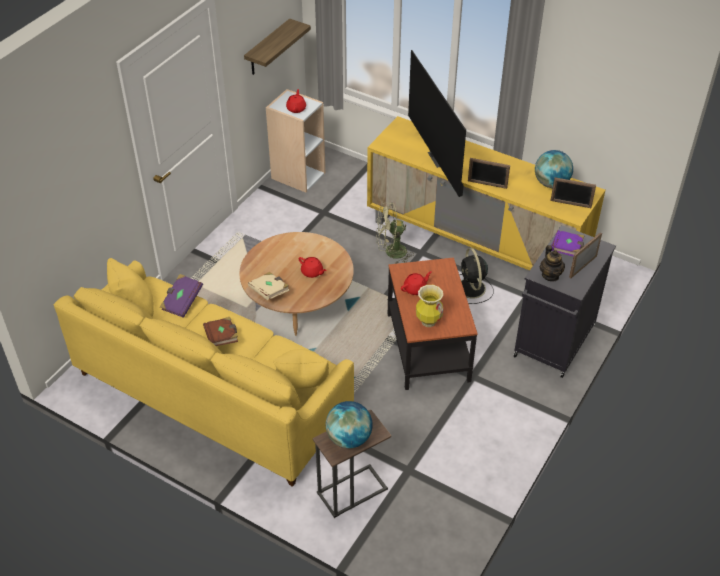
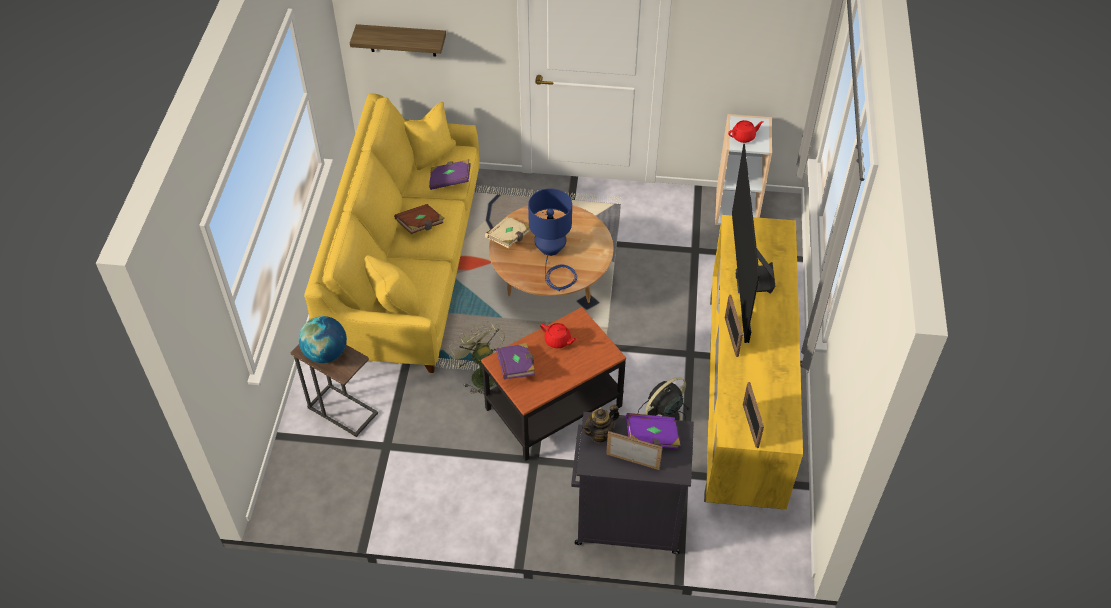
camera: 65 degrees right, 5 degrees up
(268, 48) = (754, 58): shelf -> shelf (402, 40)
(312, 272) = (554, 259): red teapot -> blue table lamp
(391, 252) = (672, 328): green fan -> green fan (480, 374)
(428, 321) = (516, 367): vase -> purple book
(440, 158) = (747, 281): television -> television turned 45 degrees counterclockwise
(551, 183) = (775, 396): globe -> none

